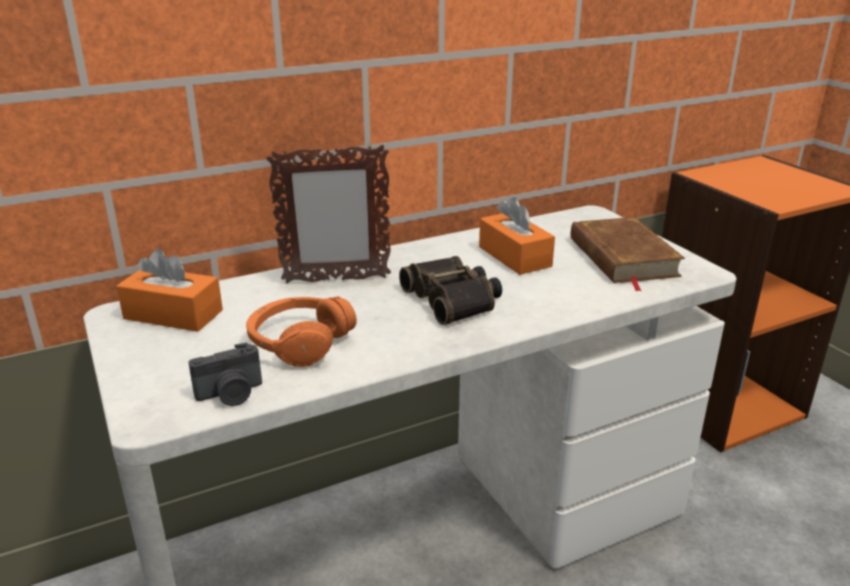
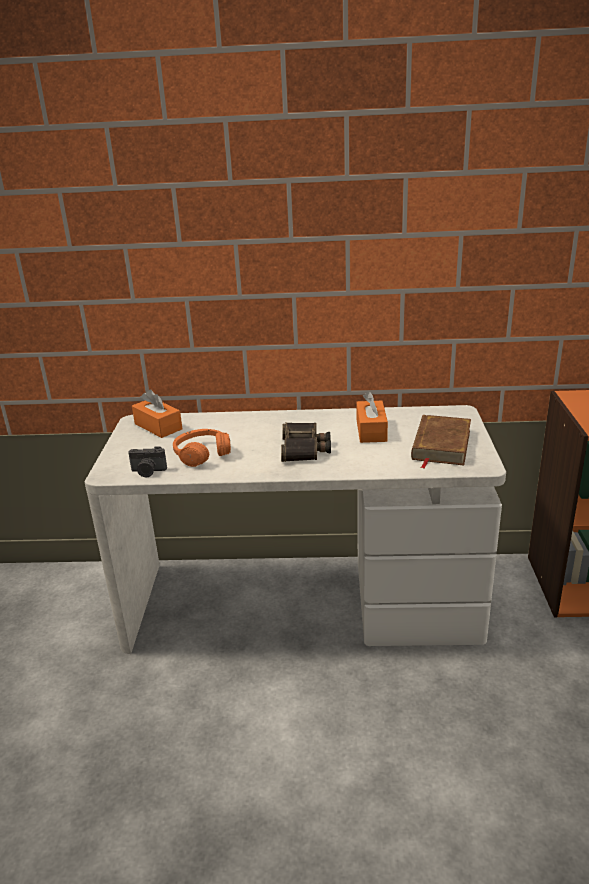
camera: 30 degrees right, 0 degrees up
(335, 280) = (253, 424): picture frame -> none

